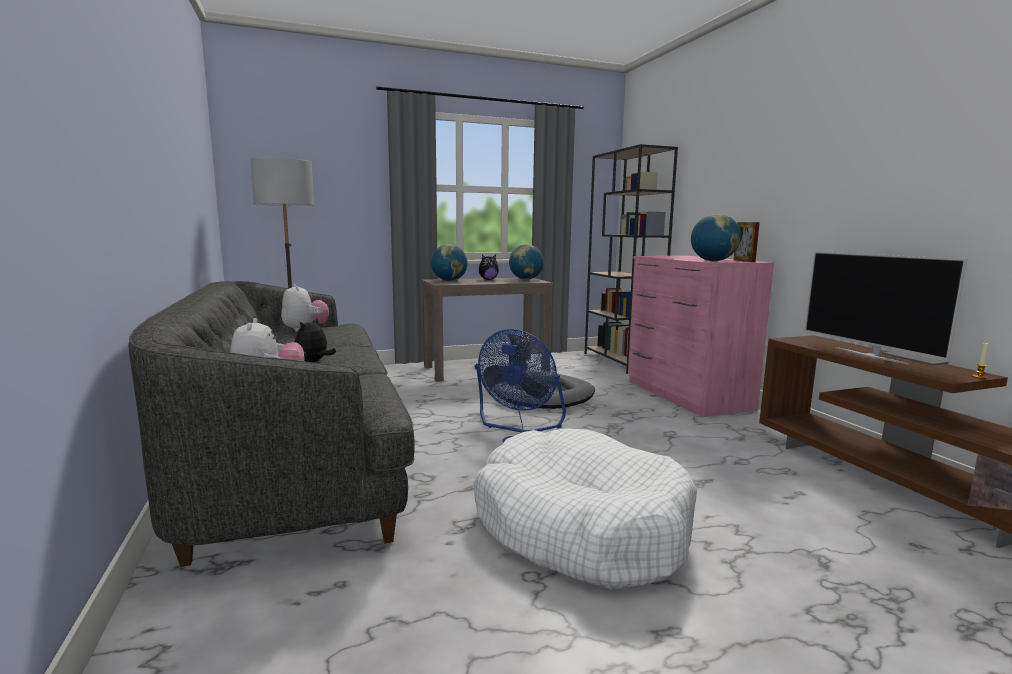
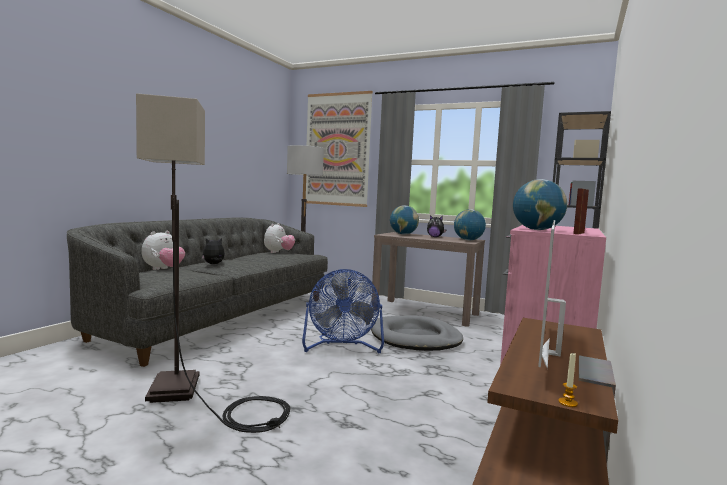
camera: 45 degrees right, 5 degrees down
(312, 166) = (337, 149): none -> picture
(514, 426) = (339, 347): blue fan -> blue fan turned 105 degrees clockwise
(580, 526) = (216, 403): white dog bed -> floor lamp

